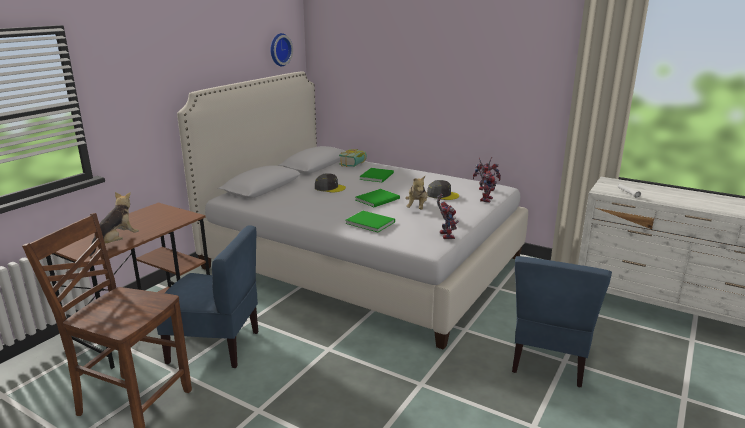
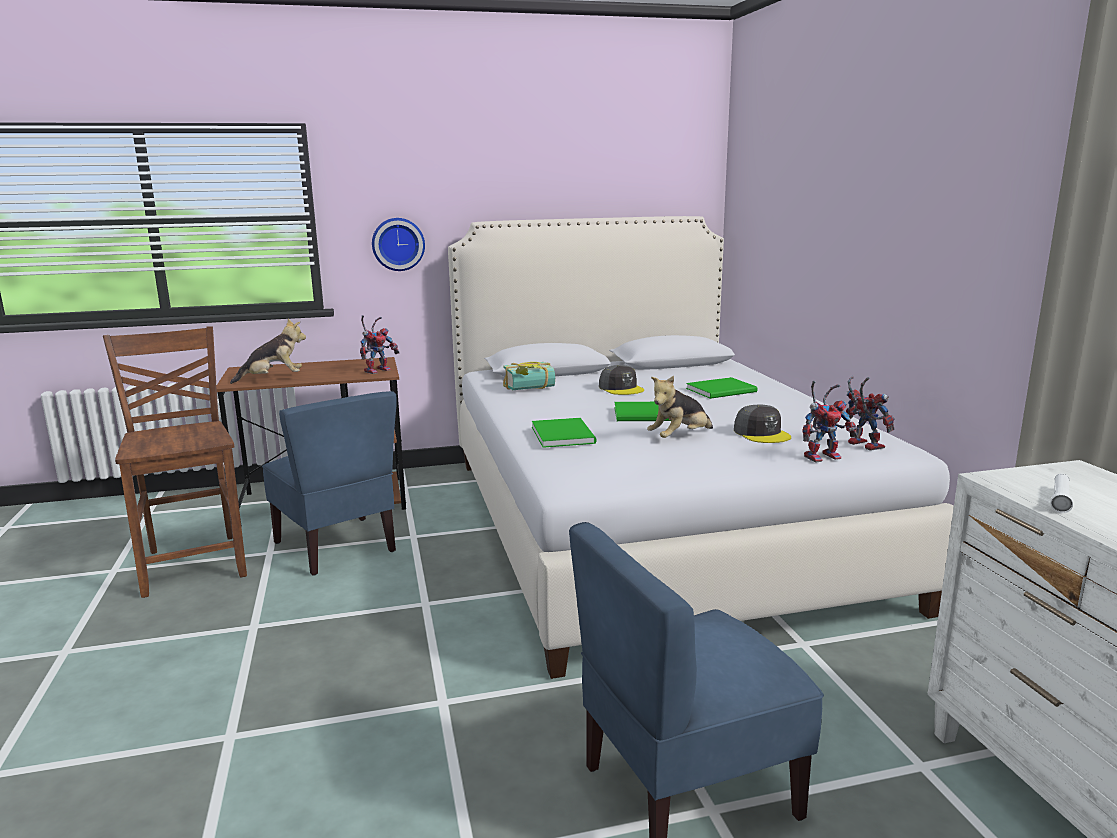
camera: 45 degrees right, 5 degrees down
(279, 49) = (663, 180): wall clock -> wall clock (398, 244)
(355, 164) = (728, 372): book -> book (530, 389)
(445, 235) = (625, 478): toy robot -> toy robot (378, 370)

